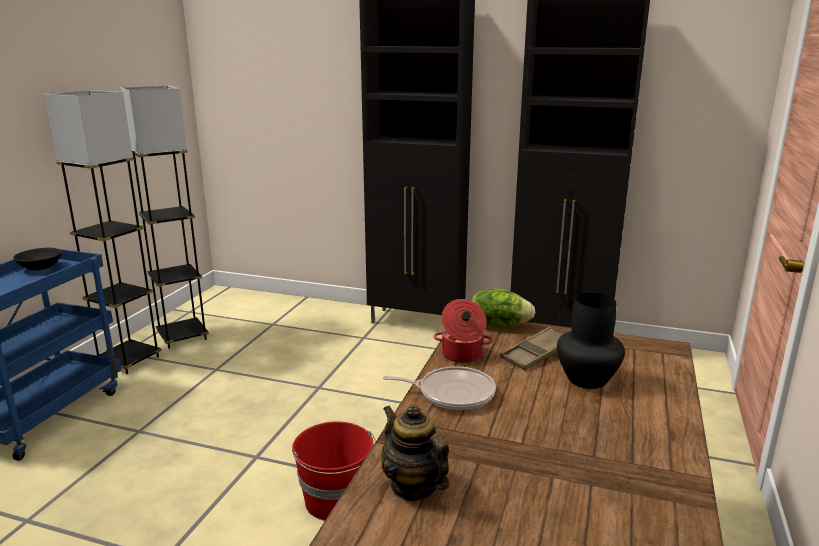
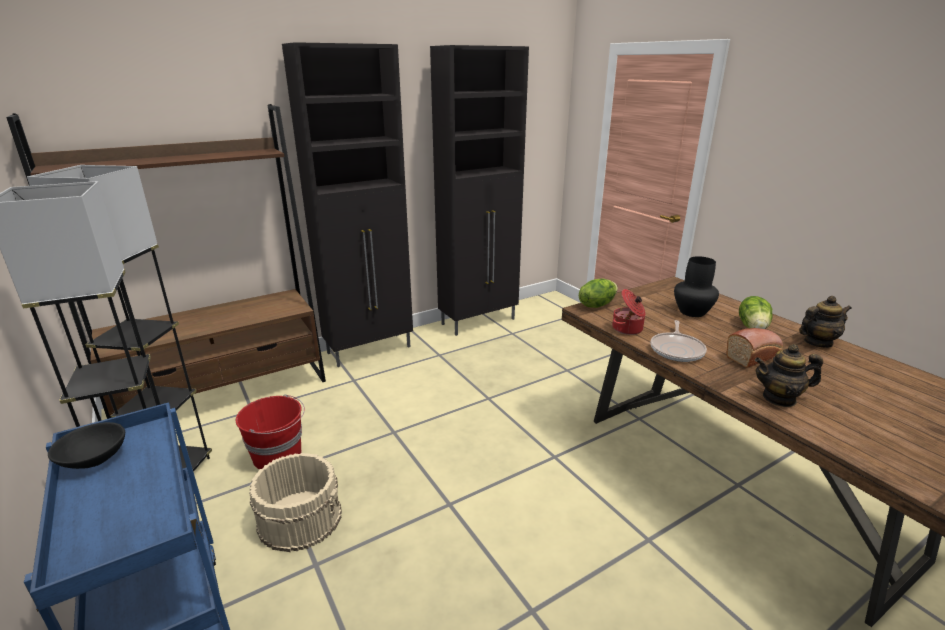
camera: 50 degrees left, 5 degrees up
(179, 401) = (300, 518): none -> beige bucket
(278, 306) = (225, 394): none -> brown bookcase
(336, 501) = (547, 487): red bucket -> red bucket (278, 455)
(452, 393) = (677, 350): frying pan -> frying pan turned 150 degrees clockwise
(516, 447) = (754, 356): none -> bread
(537, 354) = (648, 310): brown tray -> none
(618, 430) = (753, 327): none -> lettuce
(659, 492) = (817, 342): none -> teapot

